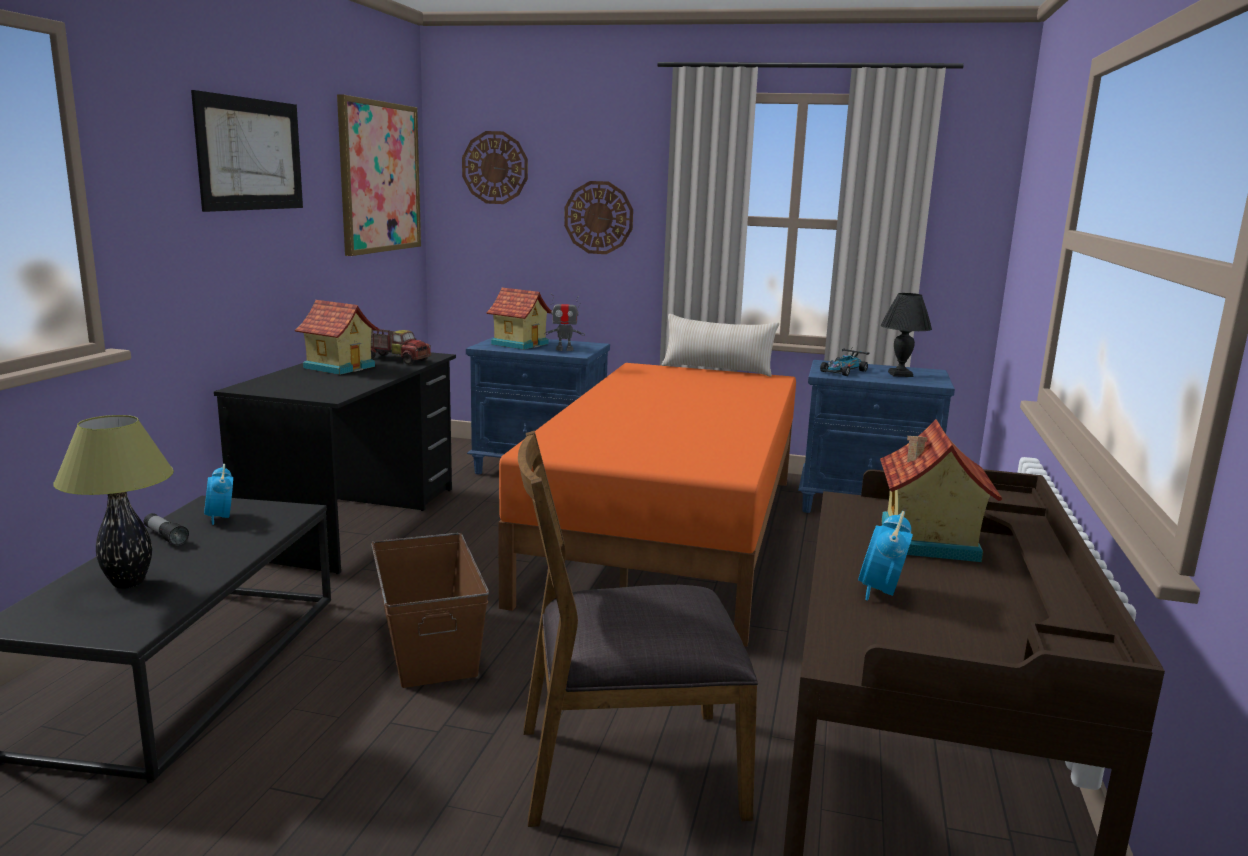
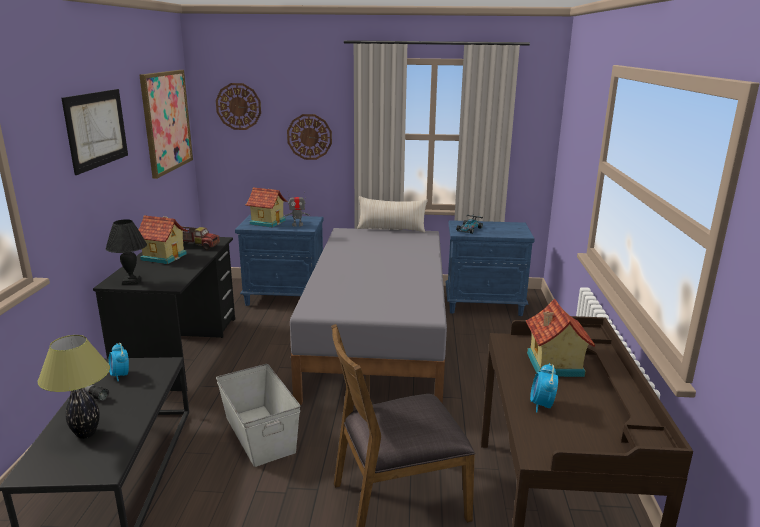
camera: 10 degrees left, 5 degrees up
(430, 642) = (260, 433): brown storage box -> grey storage box
(671, 534) = (379, 338): orange bed -> grey bed
(901, 374) = (502, 229): black table lamp -> black table lamp (132, 281)

